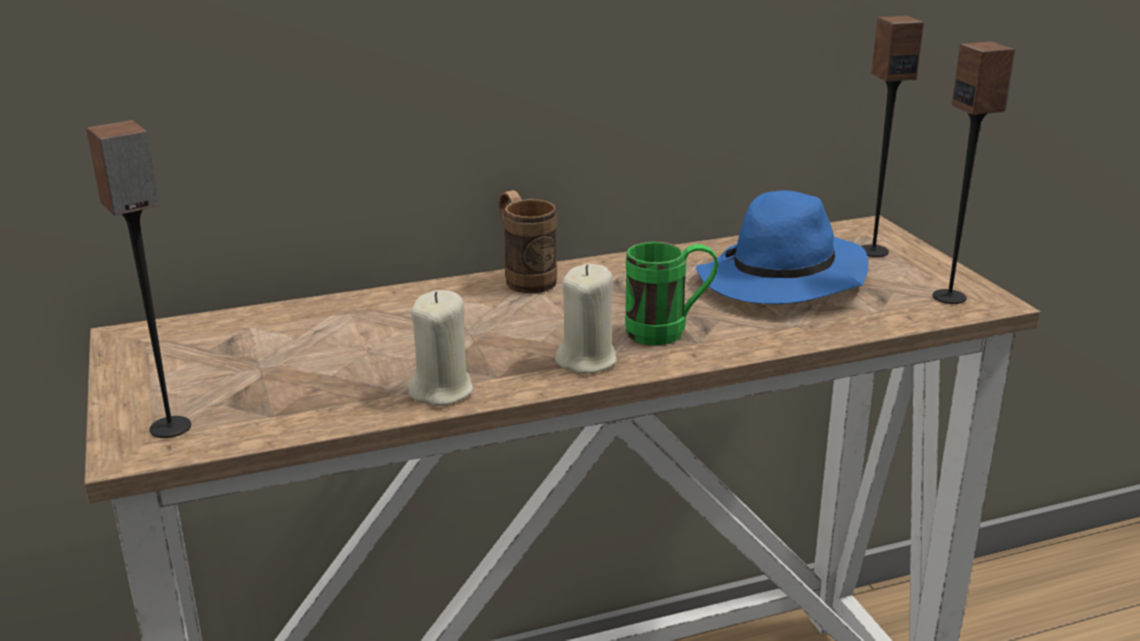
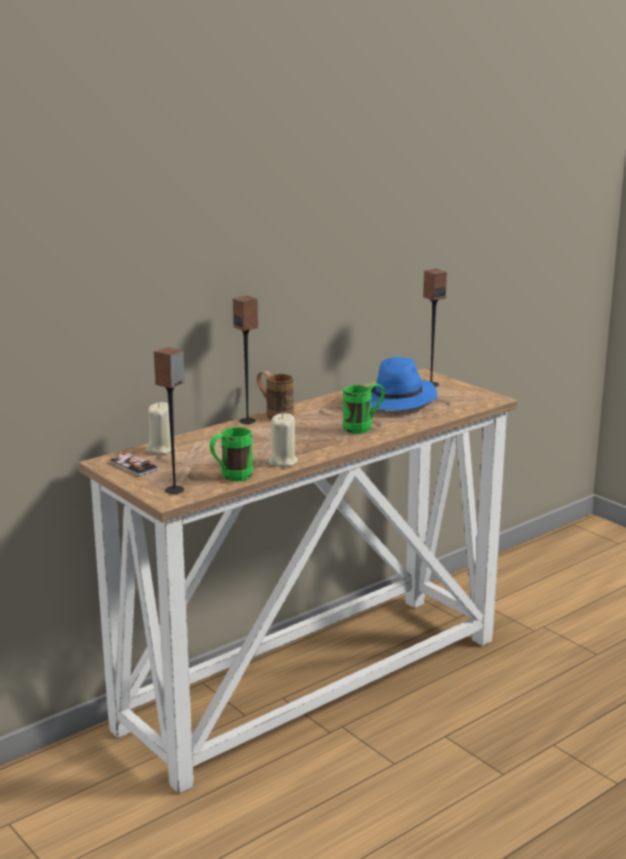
camera: 20 degrees left, 5 degrees down
(166, 353) = (133, 466): none -> phone
(305, 415) = (231, 477): none -> green mug
(587, 360) = (336, 442): beige candle -> beige candle (161, 449)
(950, 297) = (476, 399): speaker -> speaker (247, 421)

